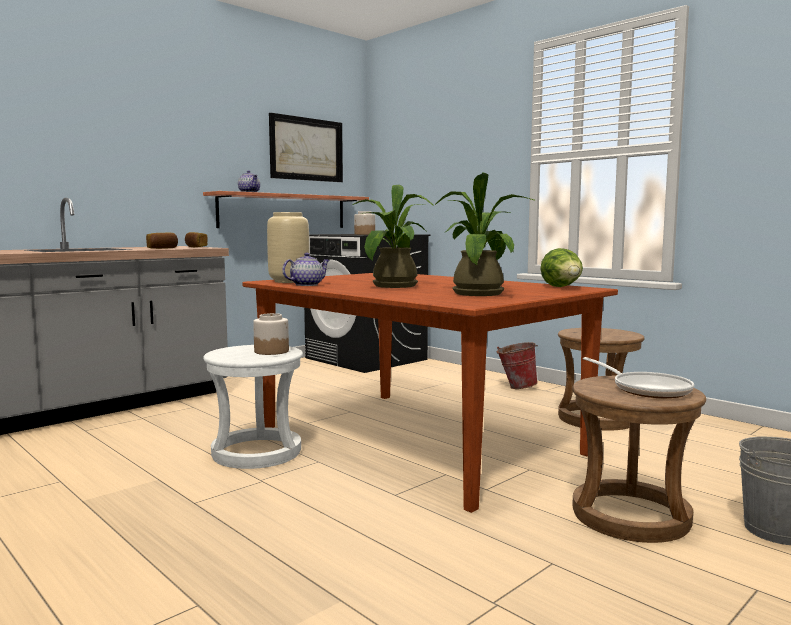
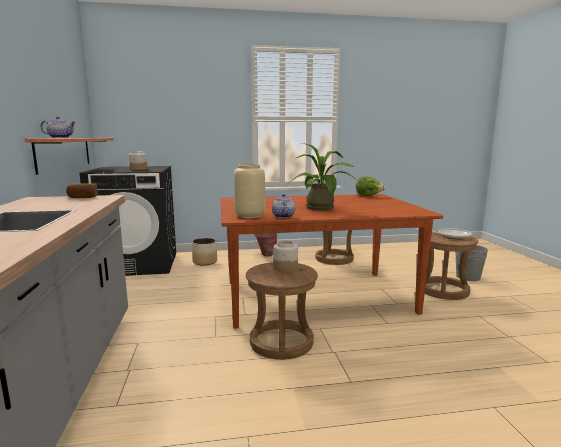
camera: 55 degrees left, 5 degrees up
(162, 248) = (81, 203): bread -> none
(256, 452) = (281, 342): white stool -> brown stool
(306, 149) = (67, 95): picture -> none
(426, 374) = (205, 262): none -> planter
(480, 293) = (378, 205): potted plant -> none

